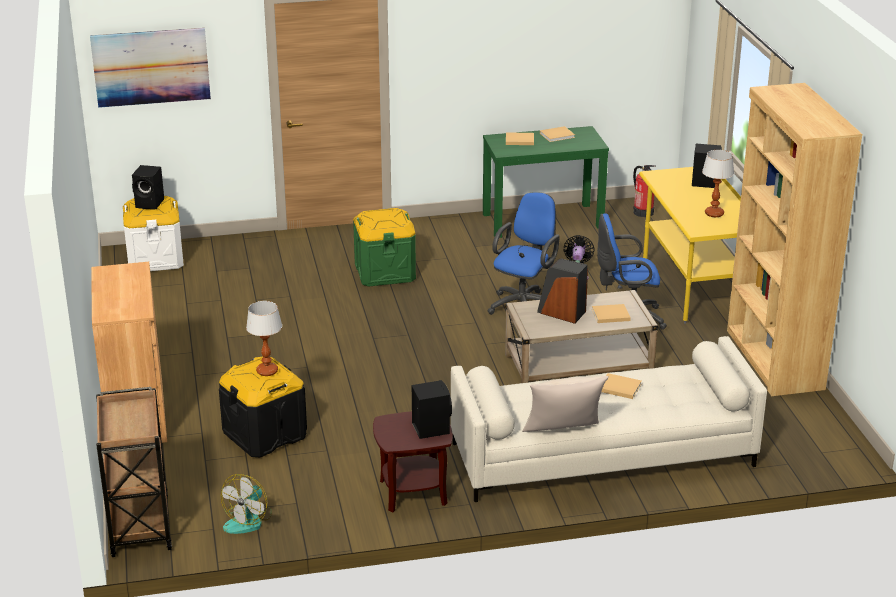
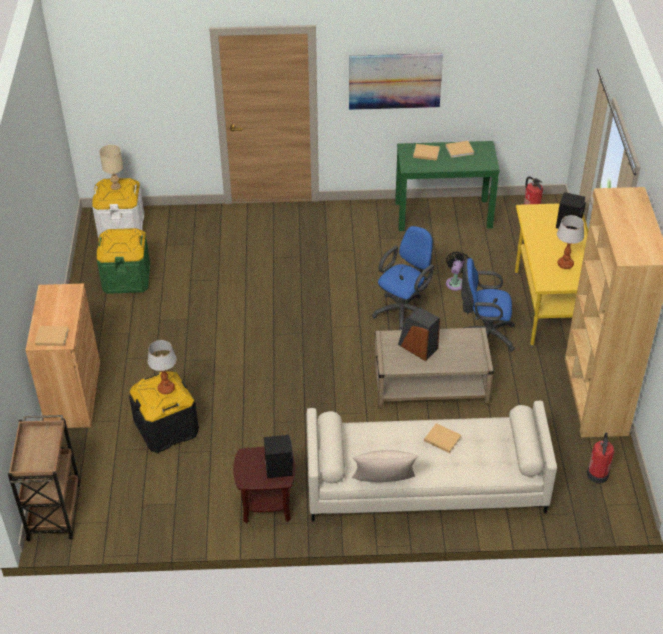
camera: 10 degrees right, 15 degrees up
(150, 203) = (116, 186): black speaker -> beige table lamp
(151, 67) = (116, 80): picture -> picture (395, 80)
(248, 520) = (135, 516): fan -> none
(385, 272) = (299, 261): green storage box -> green storage box (126, 278)
(609, 315) = (456, 354): beige book -> beige book (51, 337)
(802, 426) = (598, 474): none -> fire extinguisher

